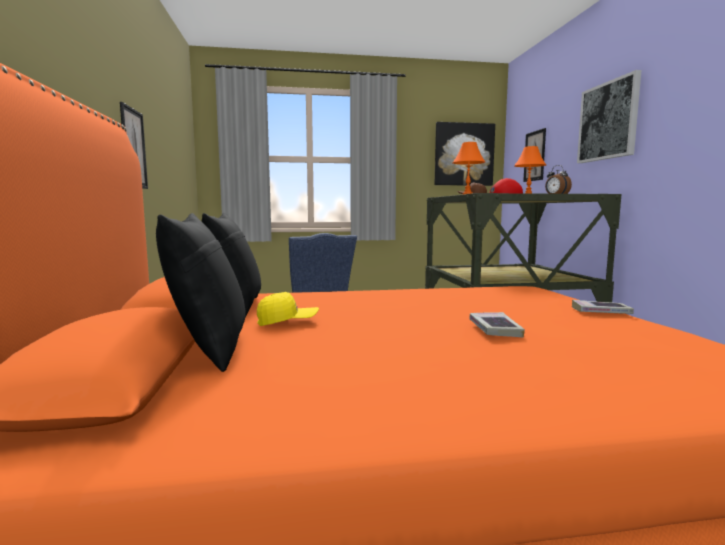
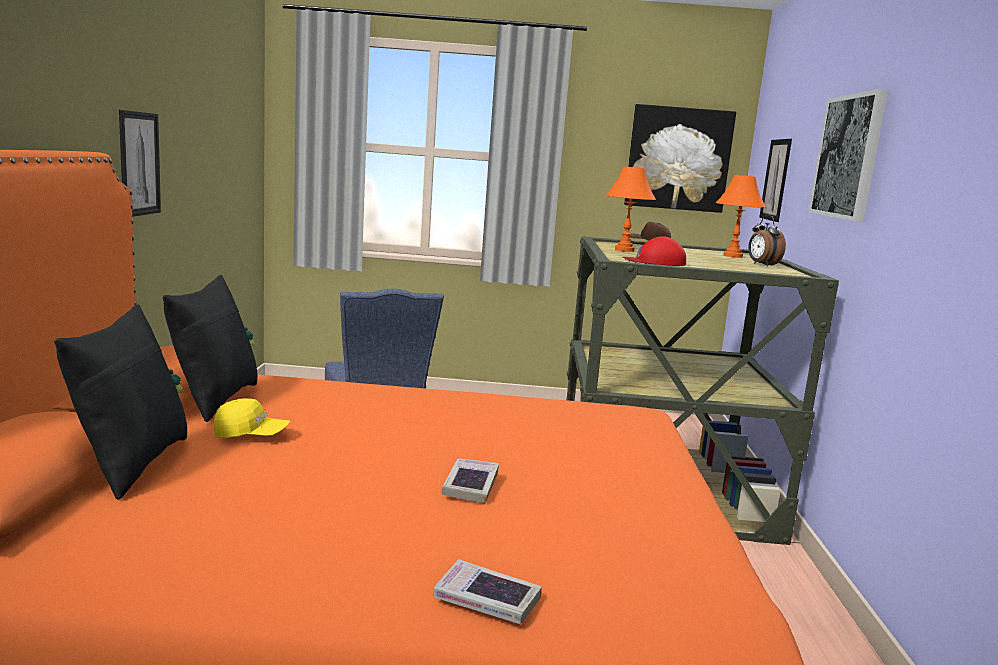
camera: 10 degrees right, 5 degrees up
(600, 312) = (662, 475): book -> book (486, 600)

